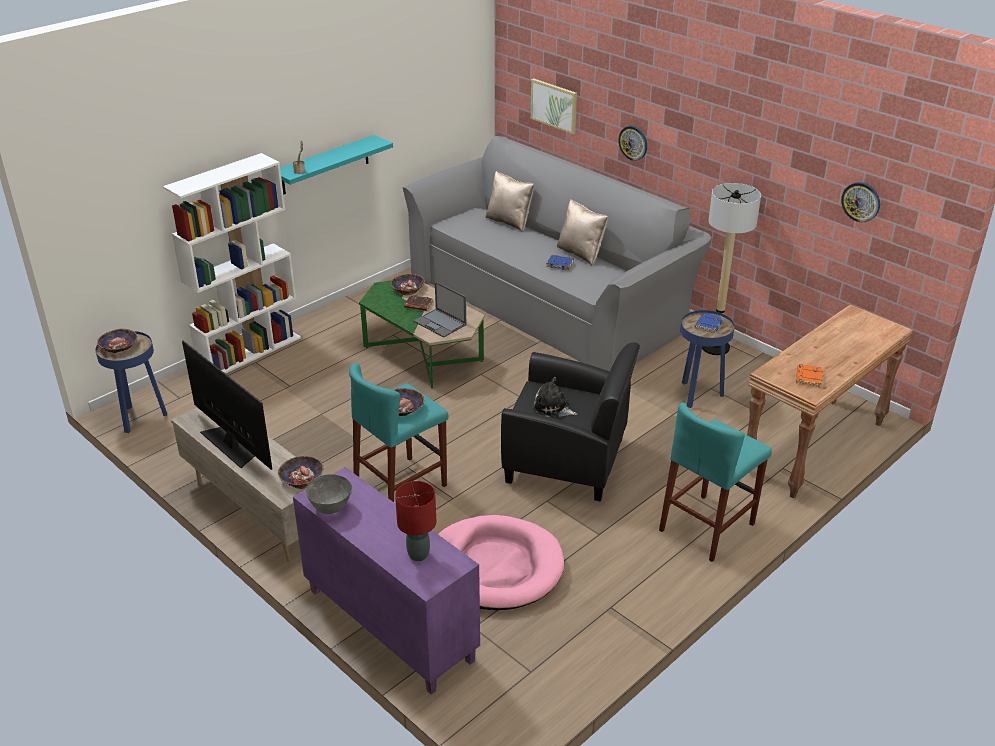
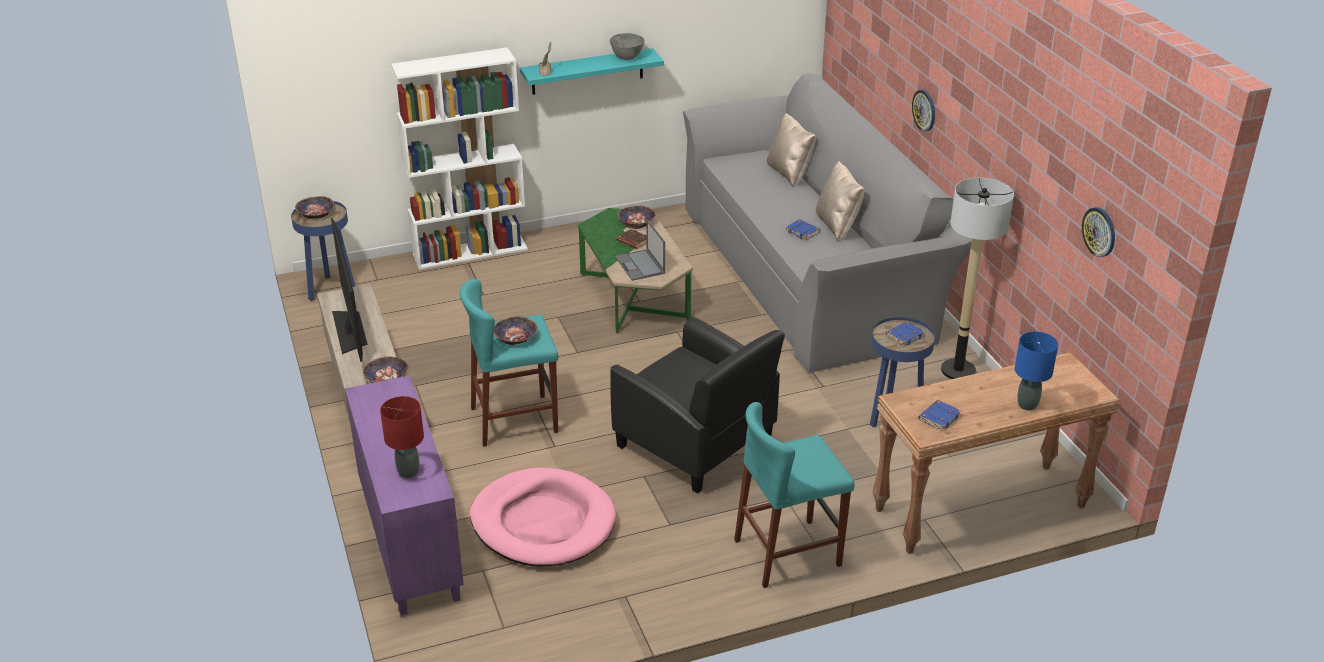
camera: 25 degrees right, 0 degrees up
(330, 508) = (368, 408): grey bowl -> grey bowl (627, 58)
(553, 408) = (680, 380): plush toy -> none
(554, 105) = (867, 50): picture -> none
(808, 378) = (939, 417): orange book -> blue book
(858, 351) = (1027, 405): none -> blue table lamp

